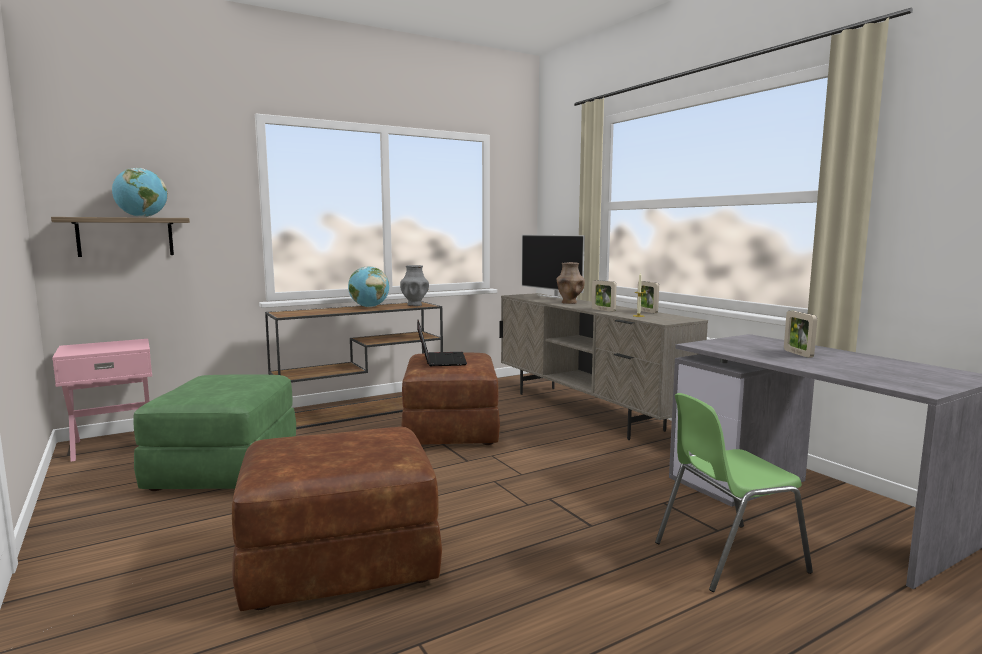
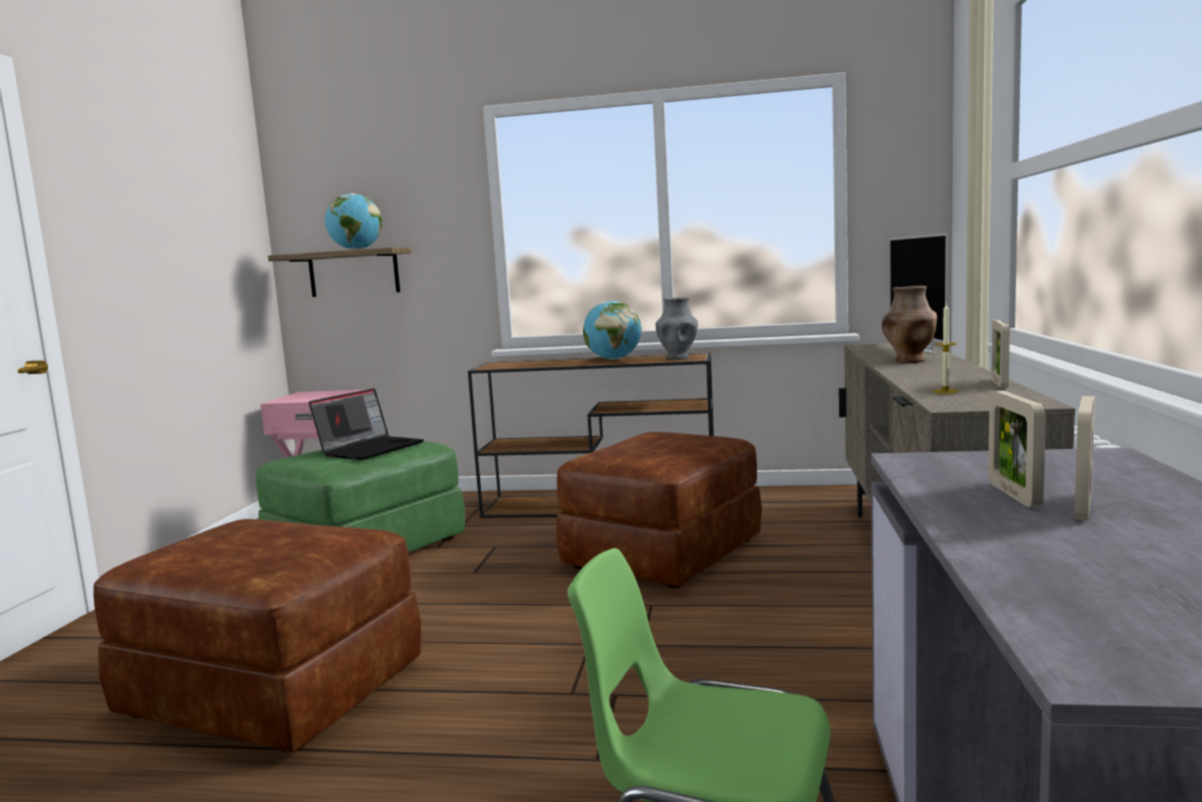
camera: 40 degrees right, 0 degrees up
(440, 360) = (646, 444): laptop -> laptop (371, 448)
(603, 310) = (920, 377): picture frame -> picture frame (1014, 495)

